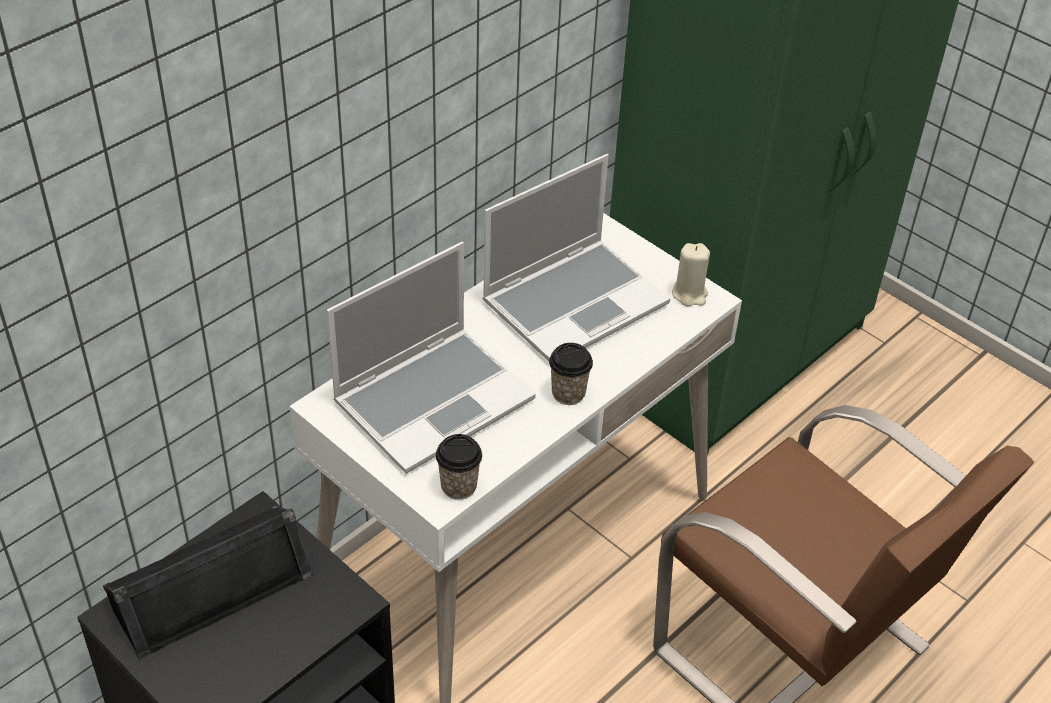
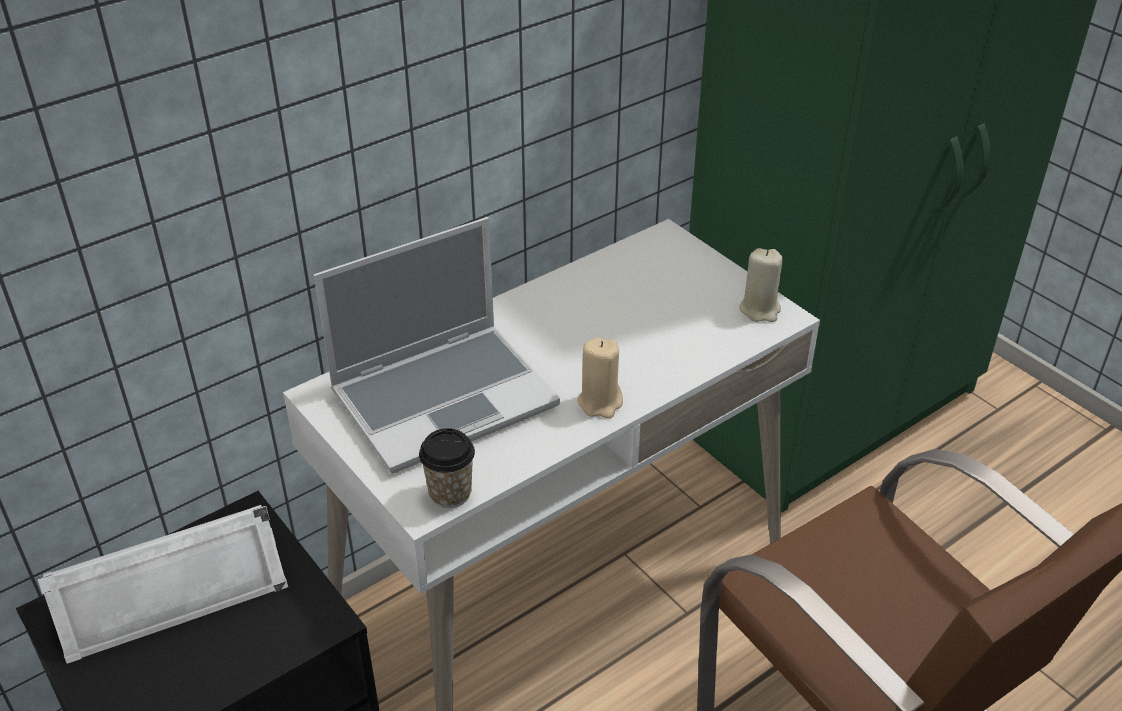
camera: 10 degrees right, 5 degrees down
(210, 586) = (170, 589): black speaker -> white speaker
(568, 393) = (600, 402): cup -> beige candle
(575, 301) = (627, 308): laptop -> none

